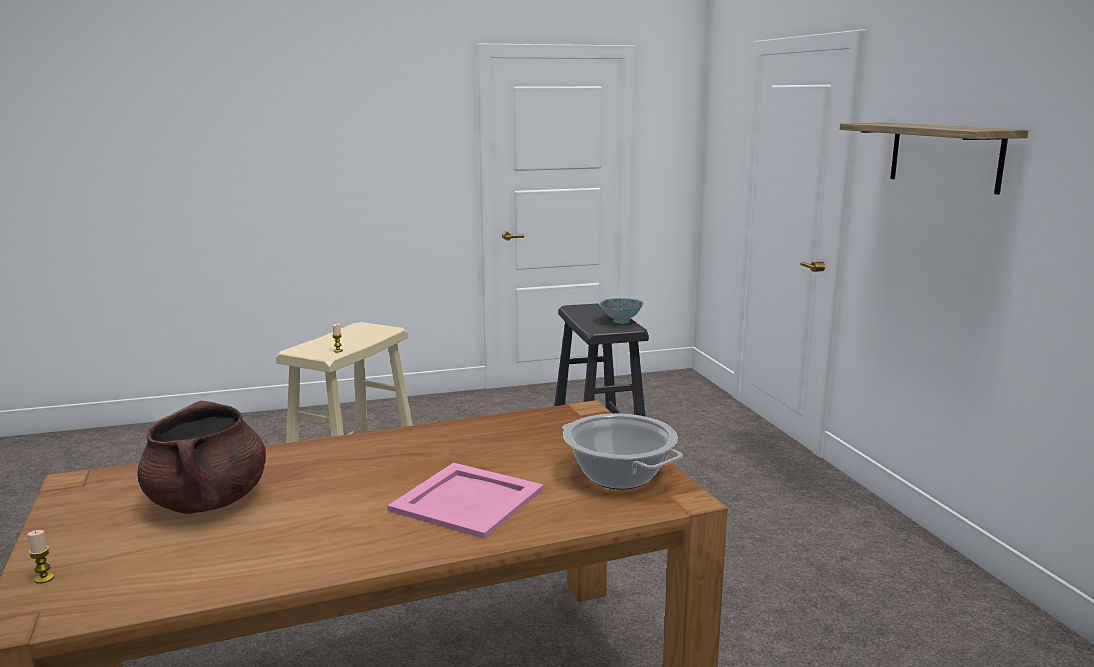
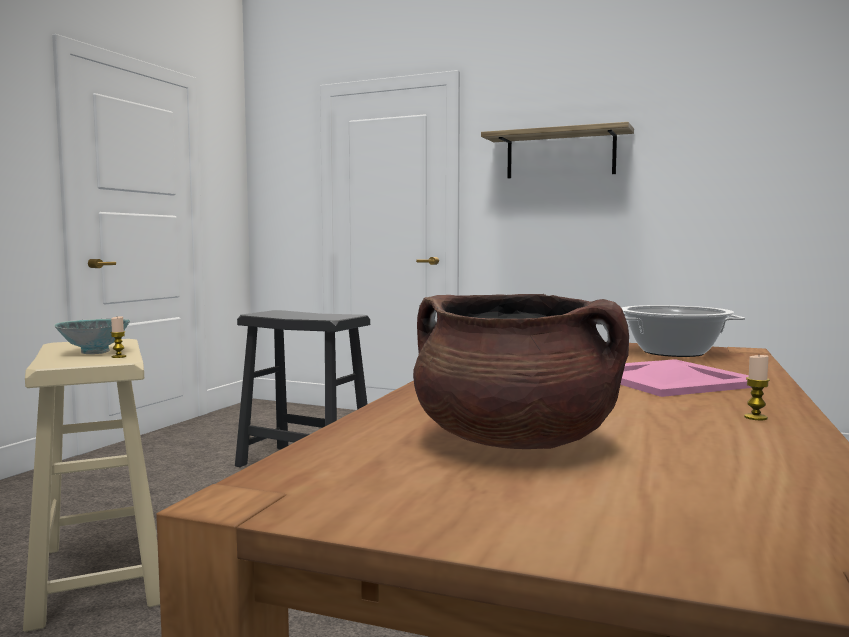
camera: 50 degrees left, 10 degrees down
(44, 578) = (695, 554): candle -> candle (755, 417)
(621, 321) = (329, 314): bowl -> bowl (94, 352)

